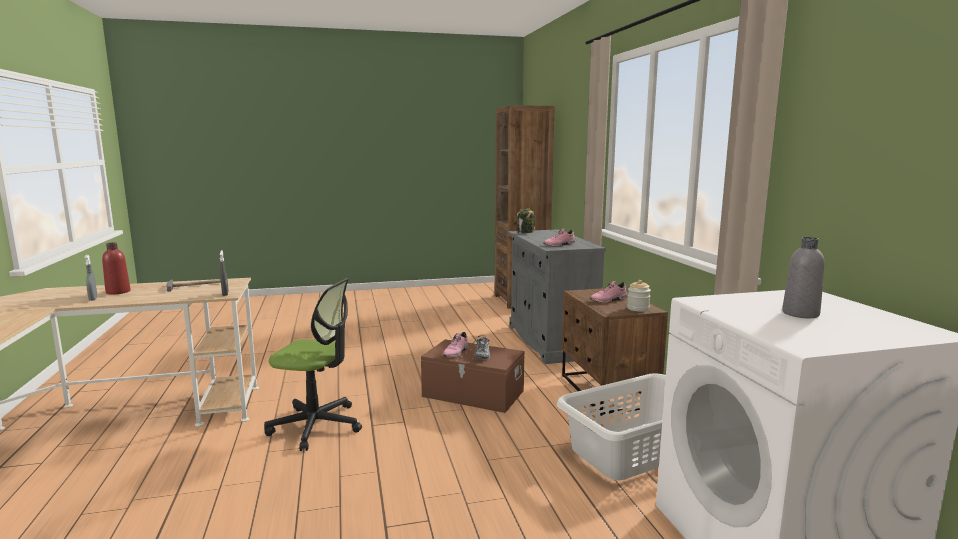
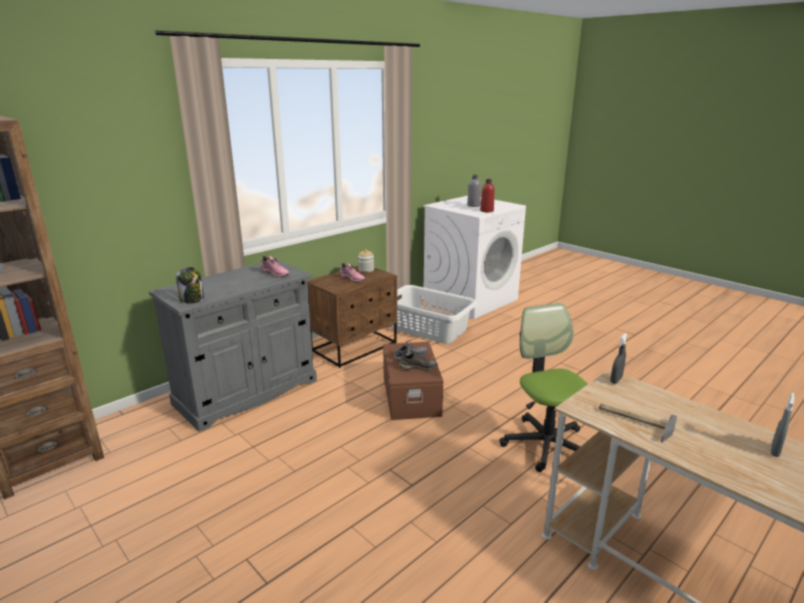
camera: 120 degrees left, 10 degrees up
(118, 292) = (741, 457): red bottle -> red bottle (486, 211)
(456, 352) = (418, 367): pink shoe -> grey shoe

